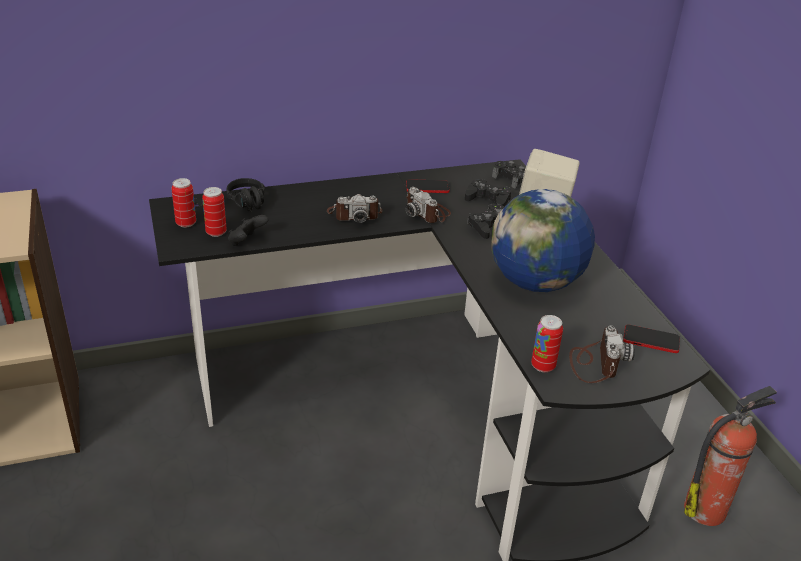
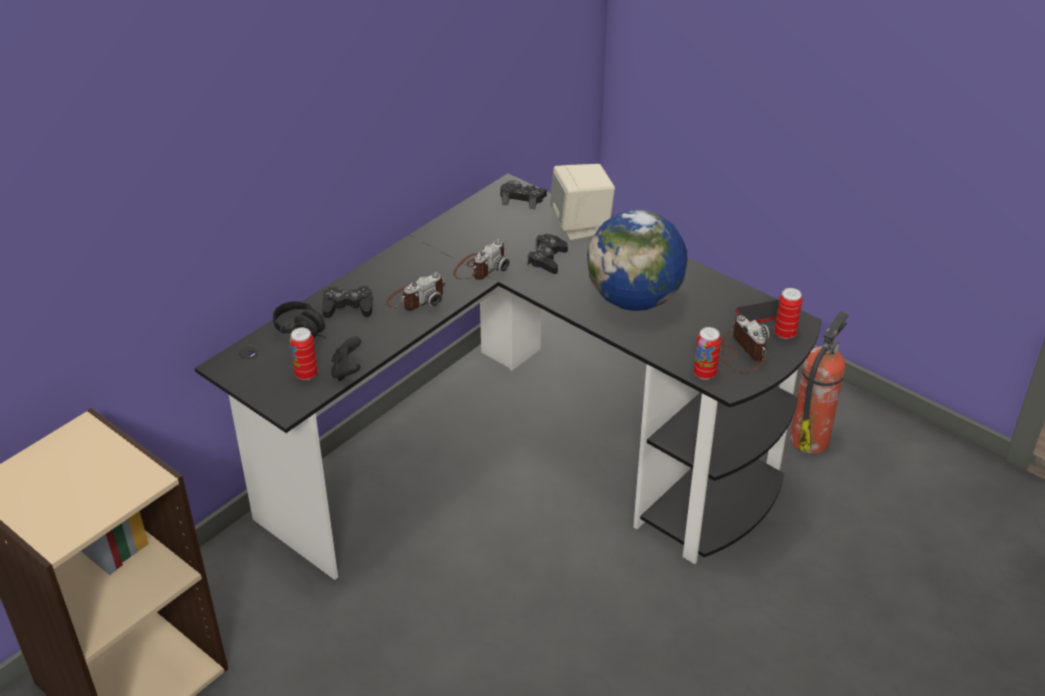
camera: 30 degrees left, 5 degrees up
(186, 223) = (265, 377): can -> can (785, 333)
(427, 187) = (454, 240): phone -> none
(427, 212) = (480, 268): camera -> camera turned 75 degrees counterclockwise
(488, 199) = (520, 231): black game controller -> black game controller (348, 307)

